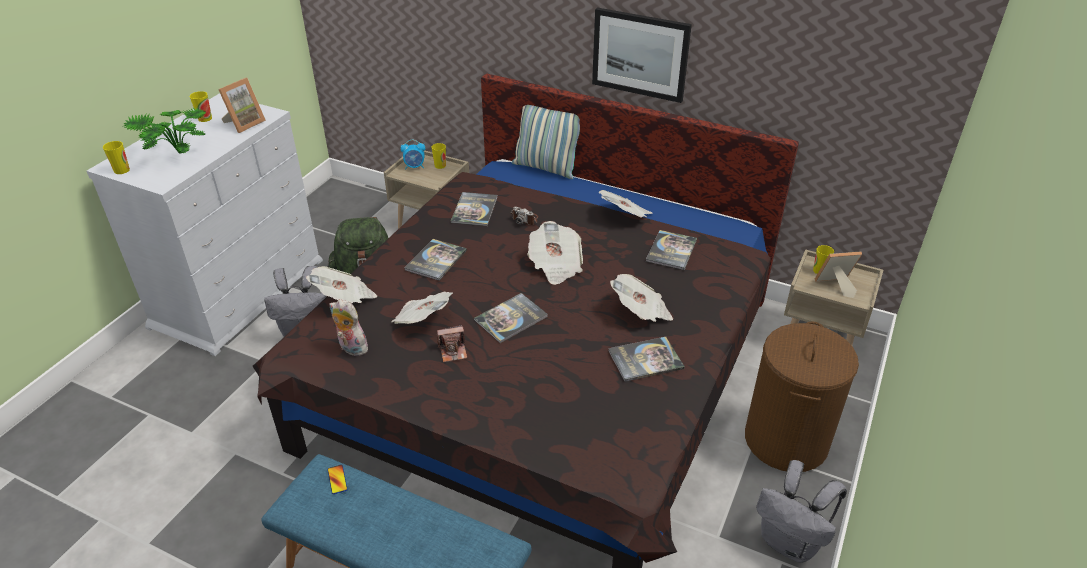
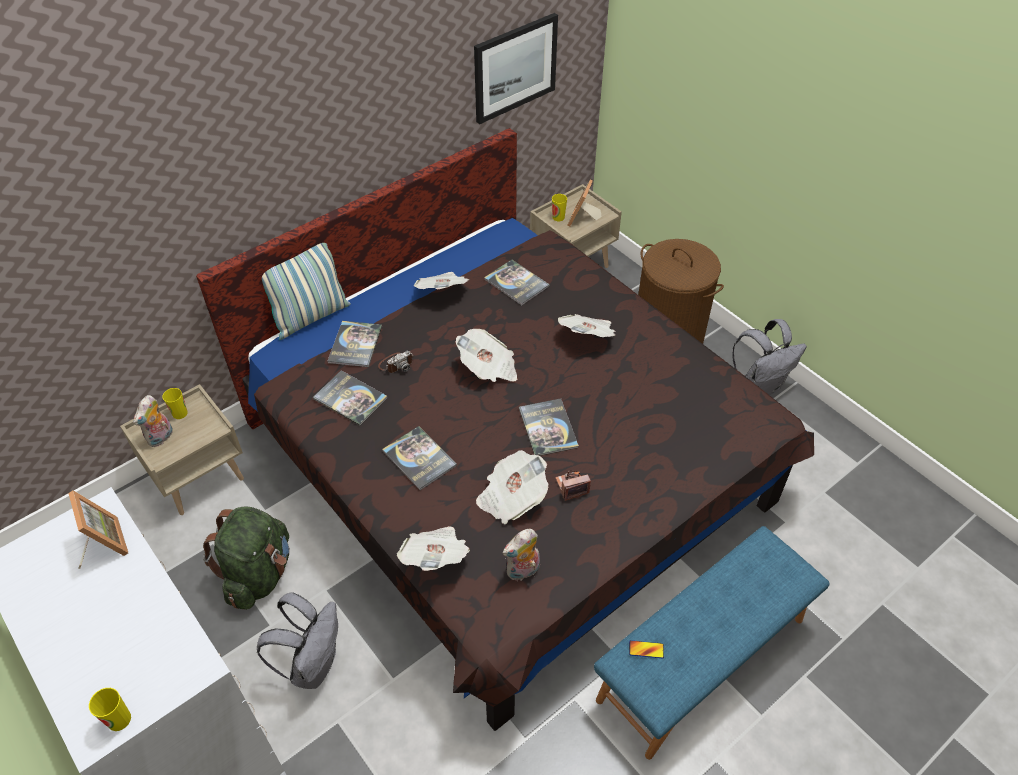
camera: 65 degrees left, 10 degrees up
(175, 154) = (124, 642): potted plant -> none
(205, 118) = (44, 590): cup -> none
(415, 167) = (161, 438): alarm clock -> plush toy
(453, 351) = (571, 486): camera -> camera turned 120 degrees counterclockwise
(640, 54) = (358, 141): picture -> picture (514, 67)
(645, 360) = (649, 358): book -> book (355, 344)

